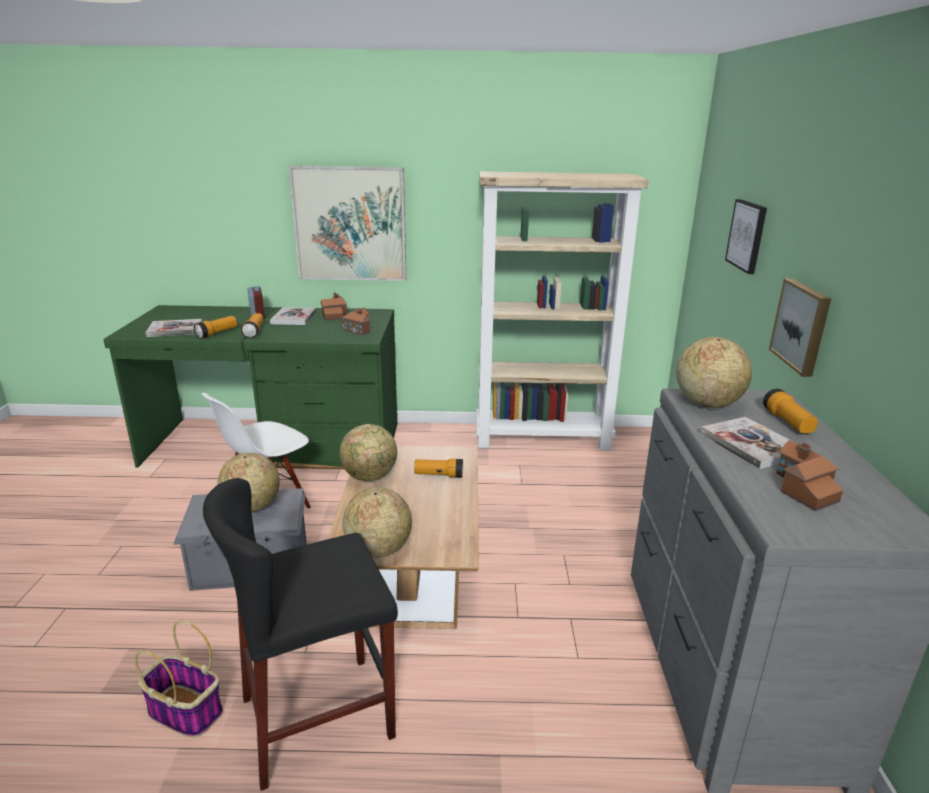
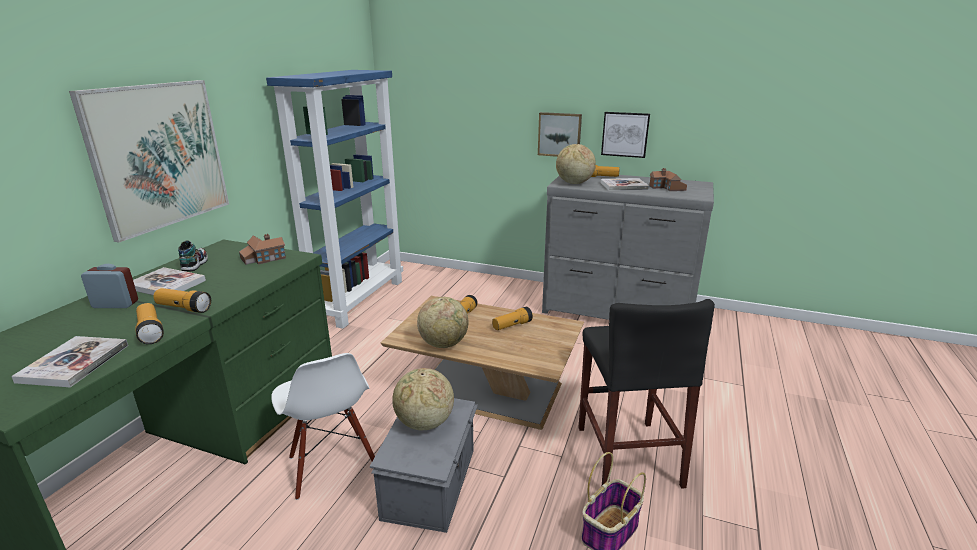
camera: 70 degrees left, 0 degrees up
(334, 315) = (195, 264): toy house -> shoe
(378, 549) = (550, 352): globe -> none
(432, 511) = (512, 325): none -> flashlight
(543, 438) = (359, 299): beige bookcase -> blue bookcase
(747, 235) = (473, 98): picture -> picture (625, 134)

